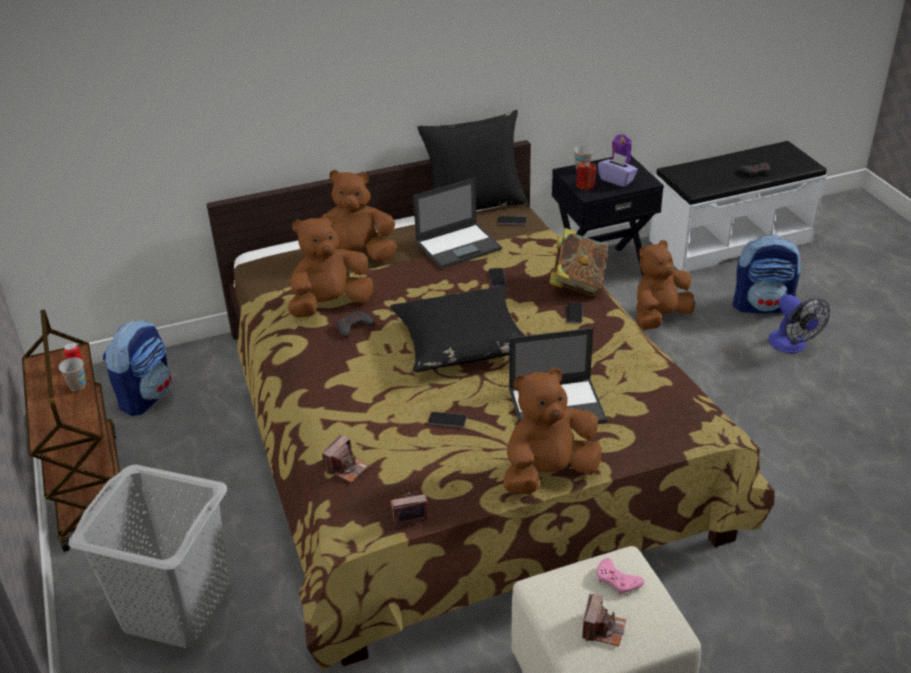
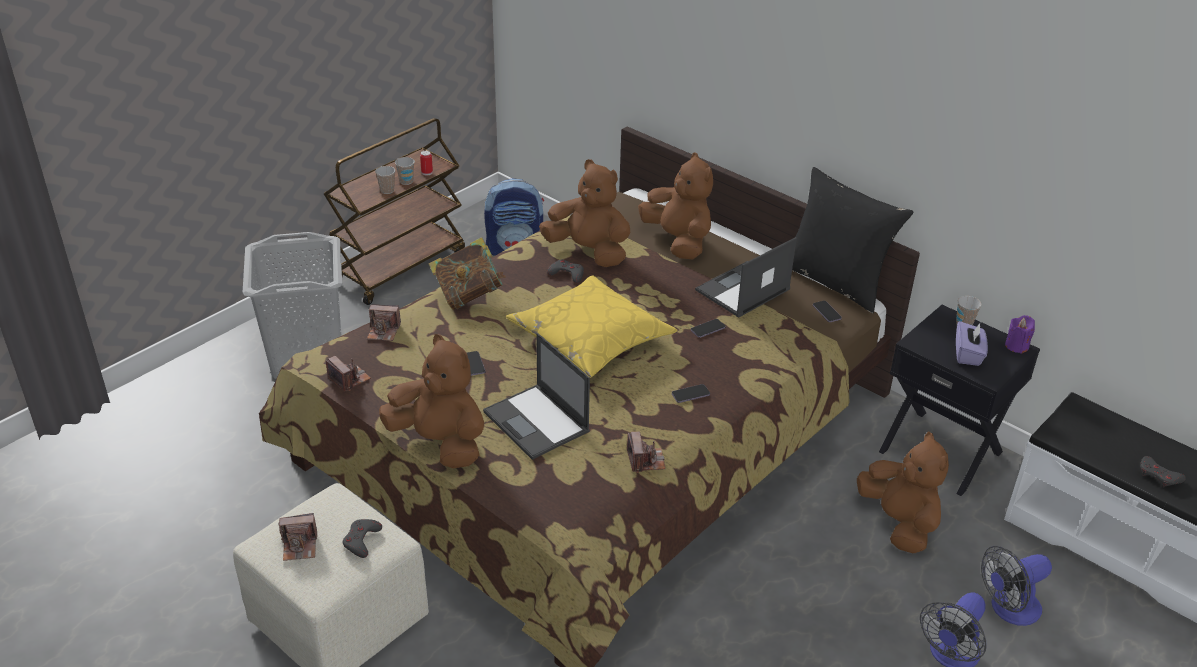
camera: 60 degrees right, 0 degrees up
(81, 404) = (387, 190): none -> cup
(459, 246) = (742, 290): laptop -> laptop turned 105 degrees clockwise
(462, 341) = (591, 338): black pillow -> yellow pillow
(578, 283) = (747, 383): book -> book (469, 295)
(585, 185) = (931, 335): red candle -> none
(617, 580) = (361, 540): pink game controller -> grey game controller
(641, 362) = (645, 460): none -> camera
(659, 317) = (899, 523): brown plush toy -> brown plush toy turned 45 degrees clockwise
(762, 306) = (1008, 609): backpack -> fan

